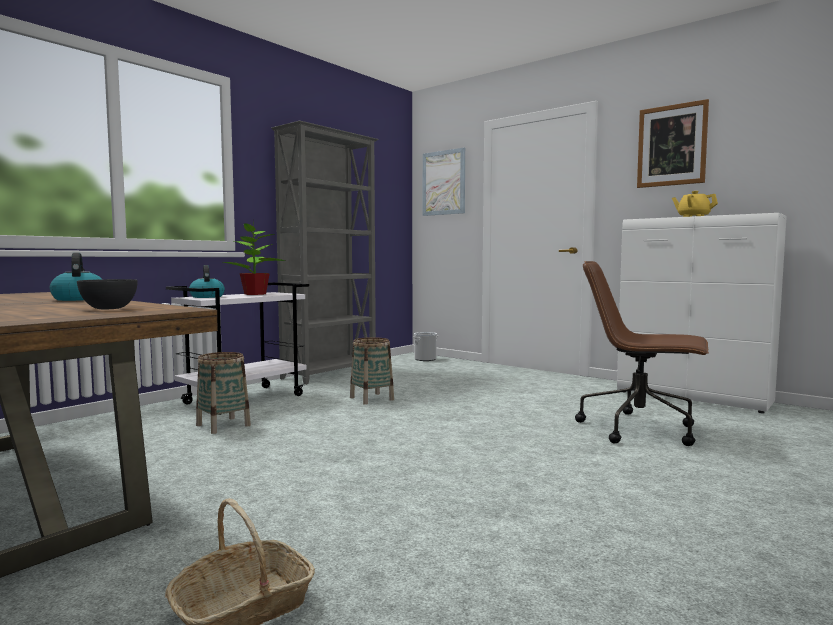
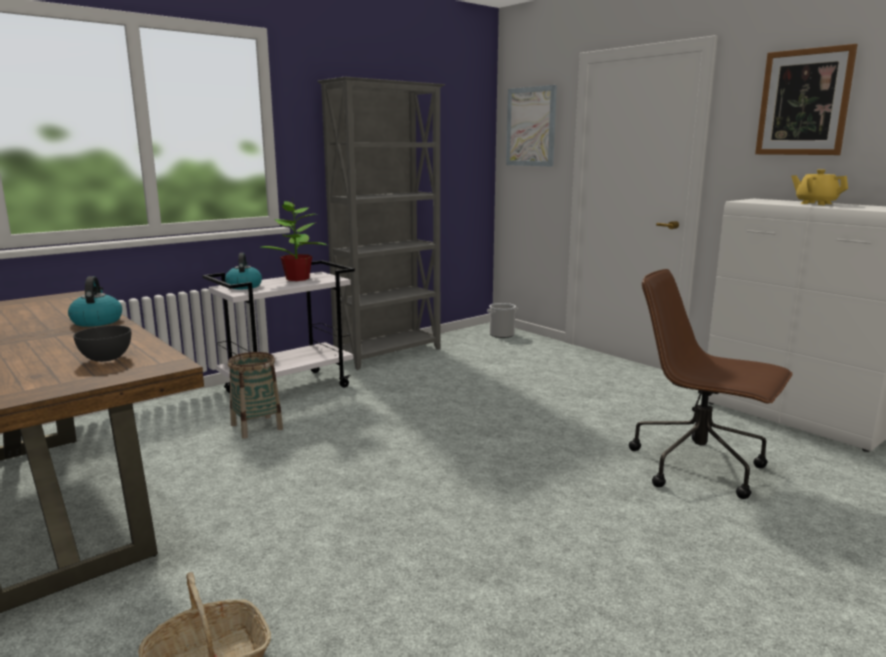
camera: 10 degrees right, 10 degrees up
(371, 399) = (419, 396): basket -> none

